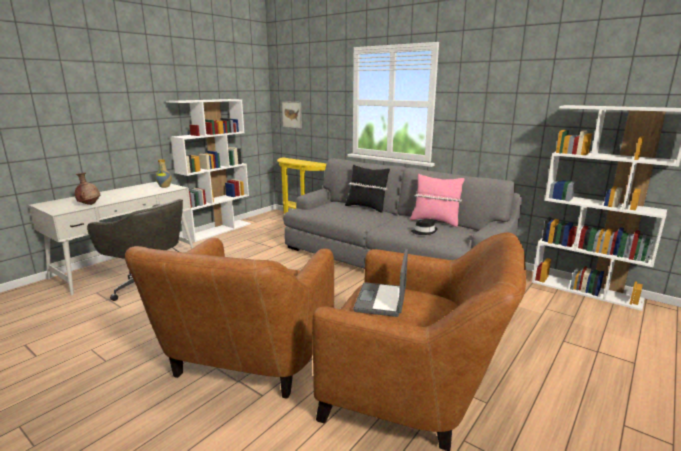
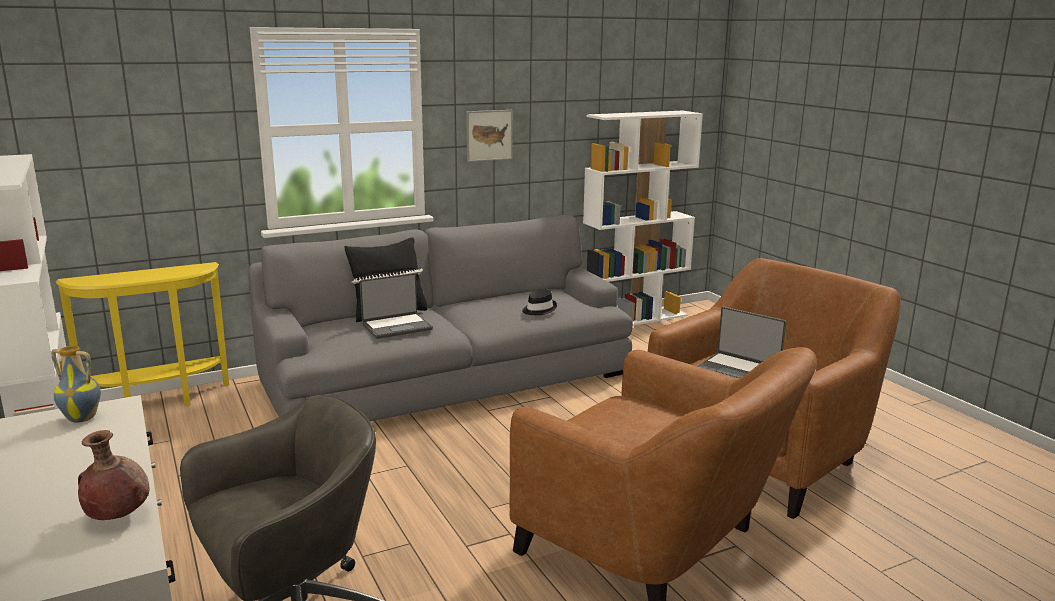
camera: 65 degrees left, 0 degrees up
(292, 114) = (74, 173): picture -> picture (489, 135)
(349, 212) = (396, 327): none -> laptop
(435, 221) = (506, 295): pink pillow -> none

